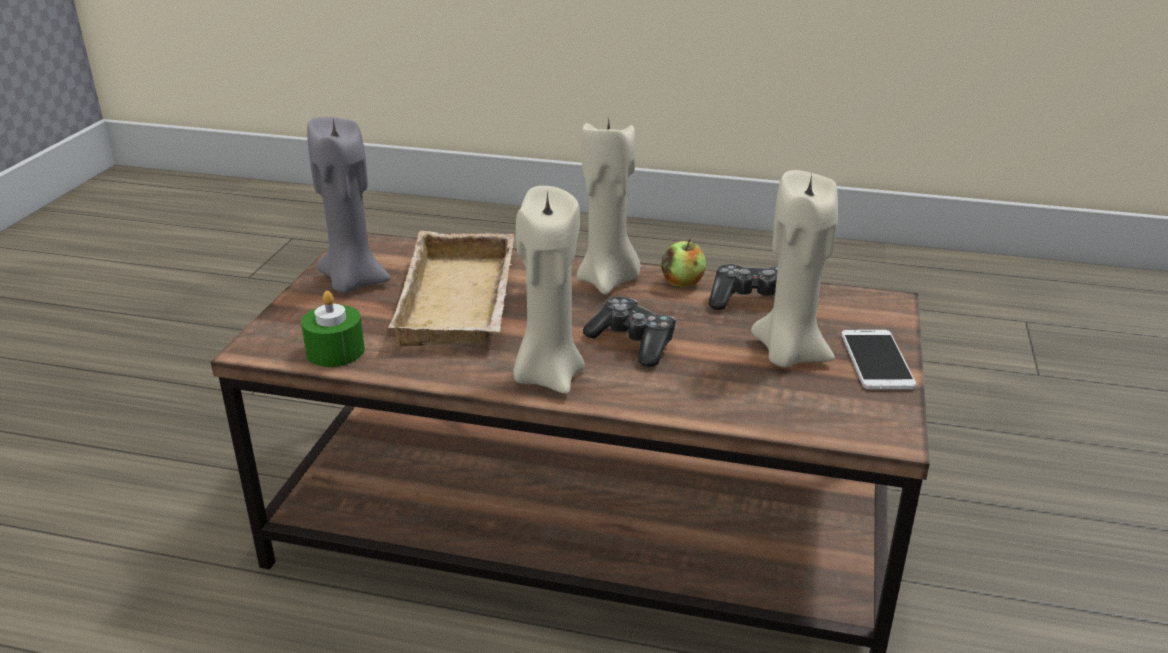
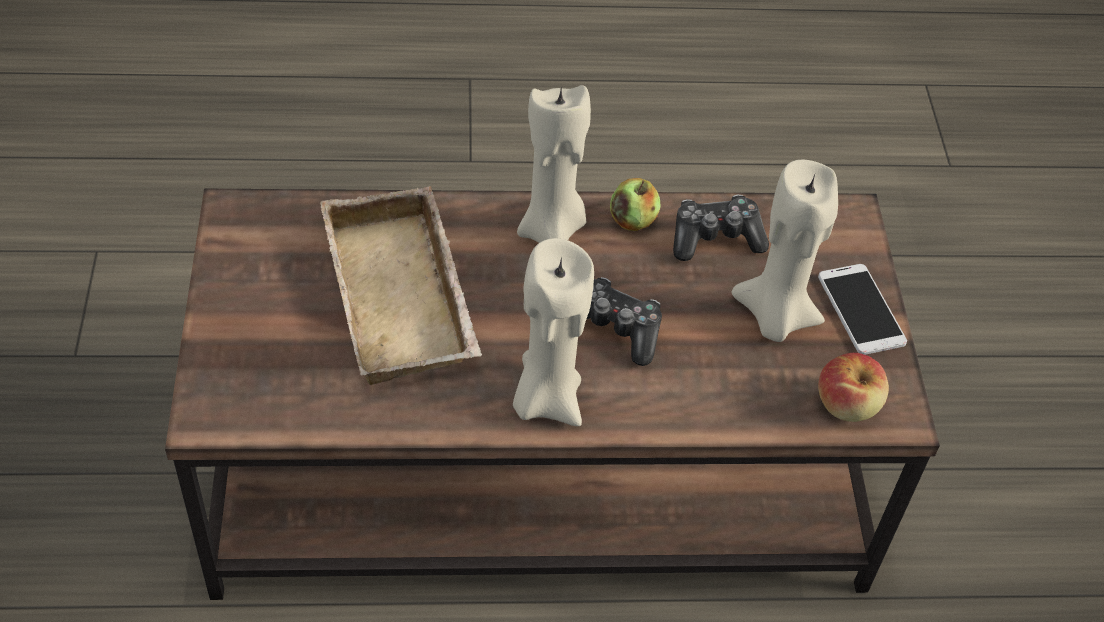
camera: 20 degrees left, 20 degrees up
(335, 351) = (300, 405): green candle -> none
(352, 282) = (261, 285): grey candle -> none
(839, 420) = (847, 404): none -> apple

